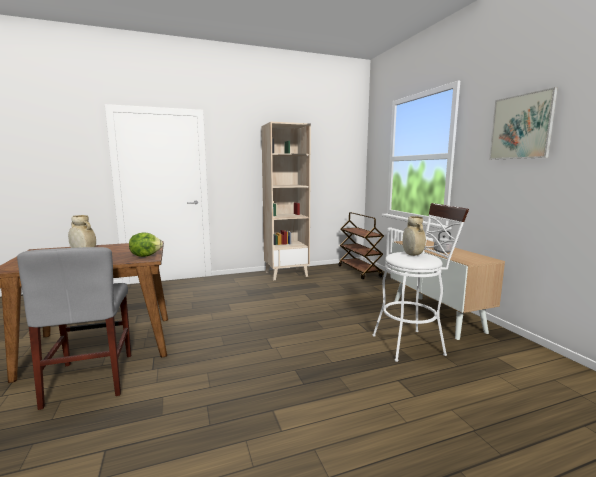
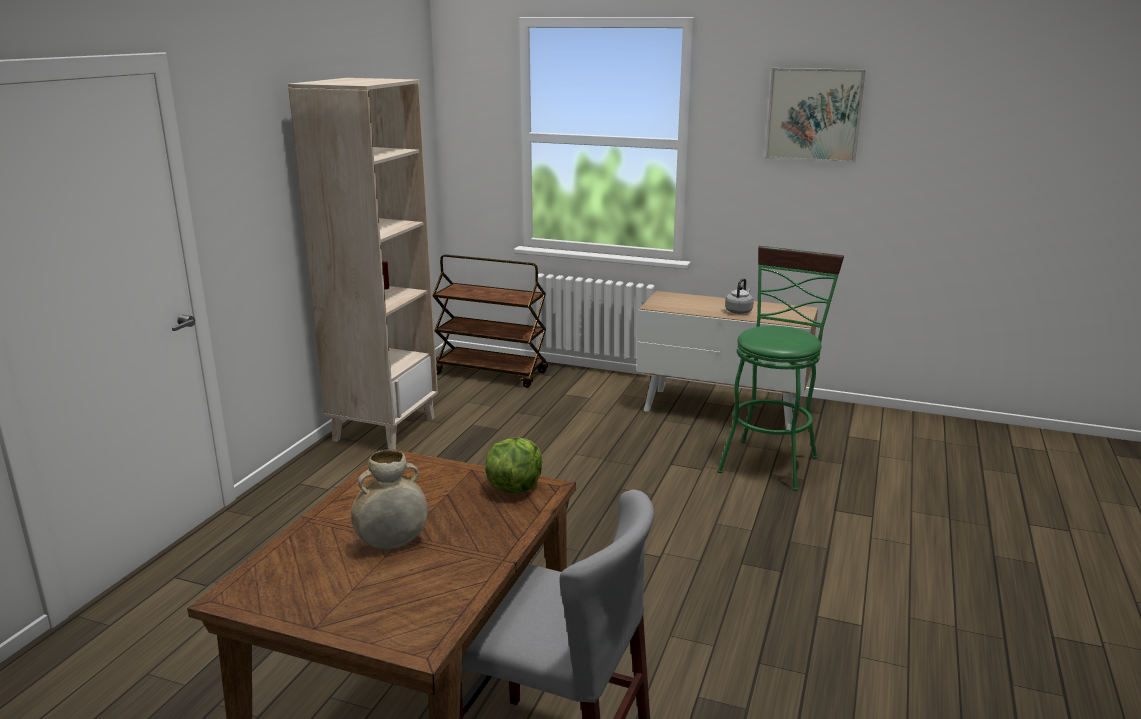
camera: 50 degrees left, 10 degrees up
(412, 255) = (778, 334): beige vase -> none
(413, 344) = (770, 460): white stool -> green stool

